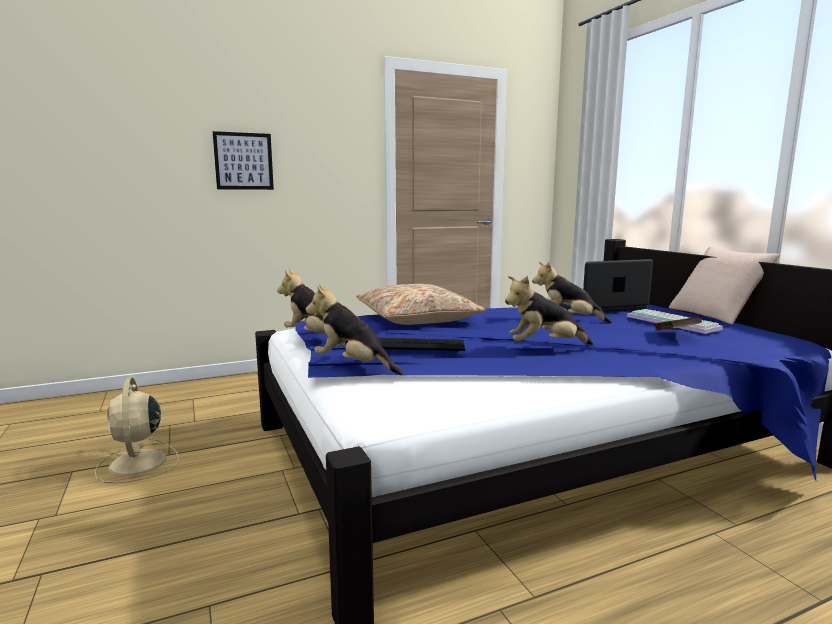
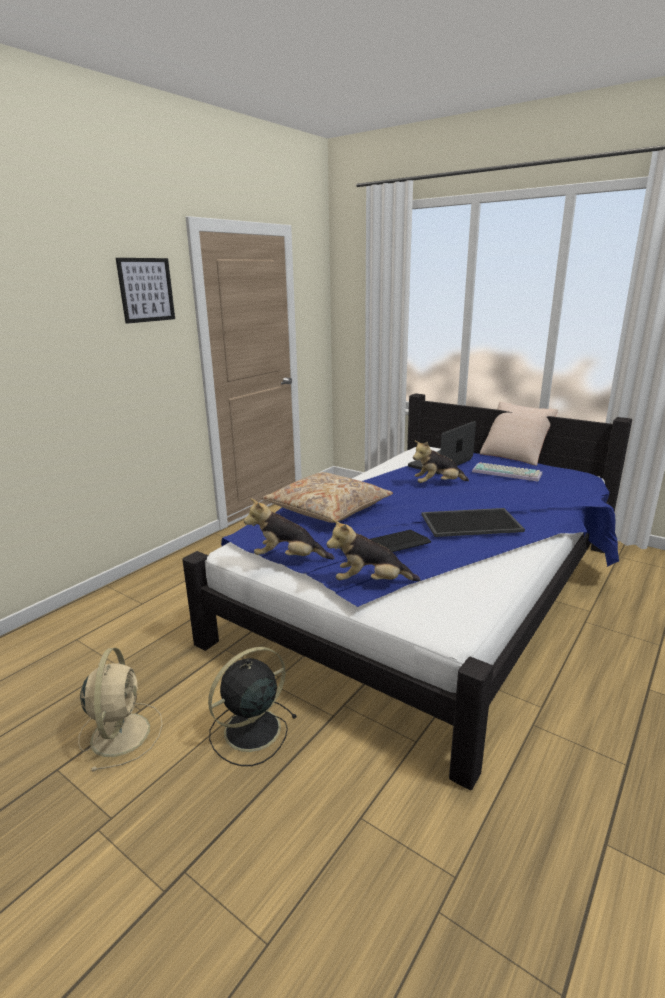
camera: 30 degrees left, 10 degrees up
(137, 464) = (121, 732): beige fan -> beige fan turned 135 degrees counterclockwise
(219, 497) = (250, 731): none -> black fan
(243, 161) = (61, 355): picture -> picture (146, 290)
(544, 346) = (471, 522): plush toy -> tray
(675, 334) = (525, 487): brown book -> none

